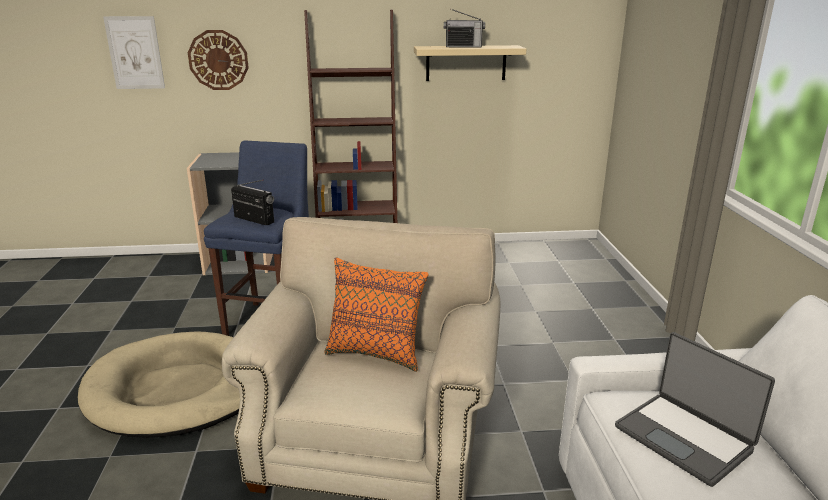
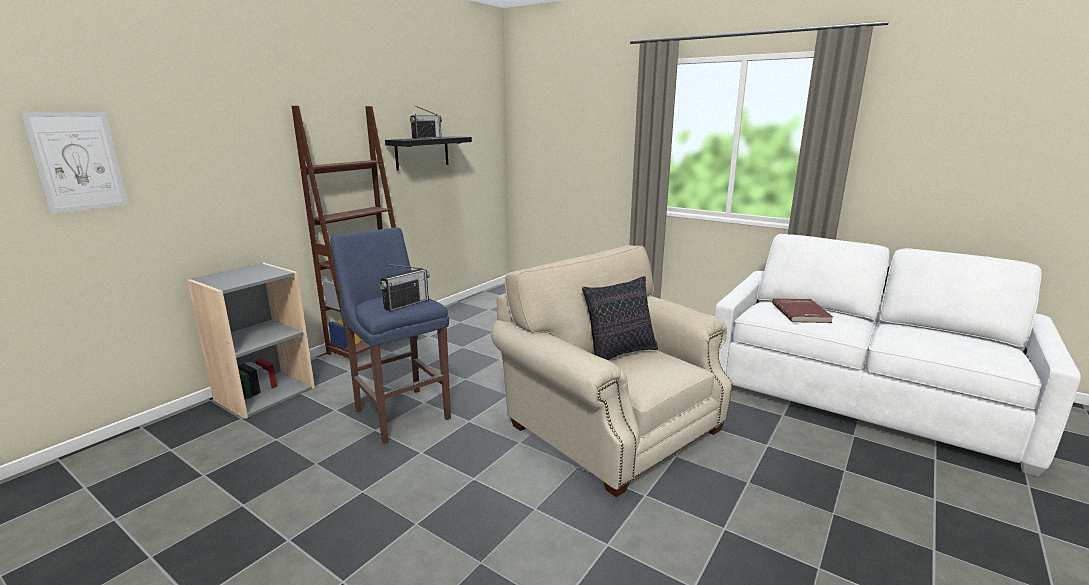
camera: 50 degrees left, 5 degrees down
(178, 389) = (429, 492): beige dog bed -> none
(218, 60) = (198, 164): wall clock -> none
(254, 220) = (406, 304): radio -> radio turned 150 degrees clockwise
(375, 355) = (620, 354): orange pillow -> black pillow
(466, 63) = (422, 152): beige shelf -> black shelf
(684, 438) = (802, 313): laptop -> red book

